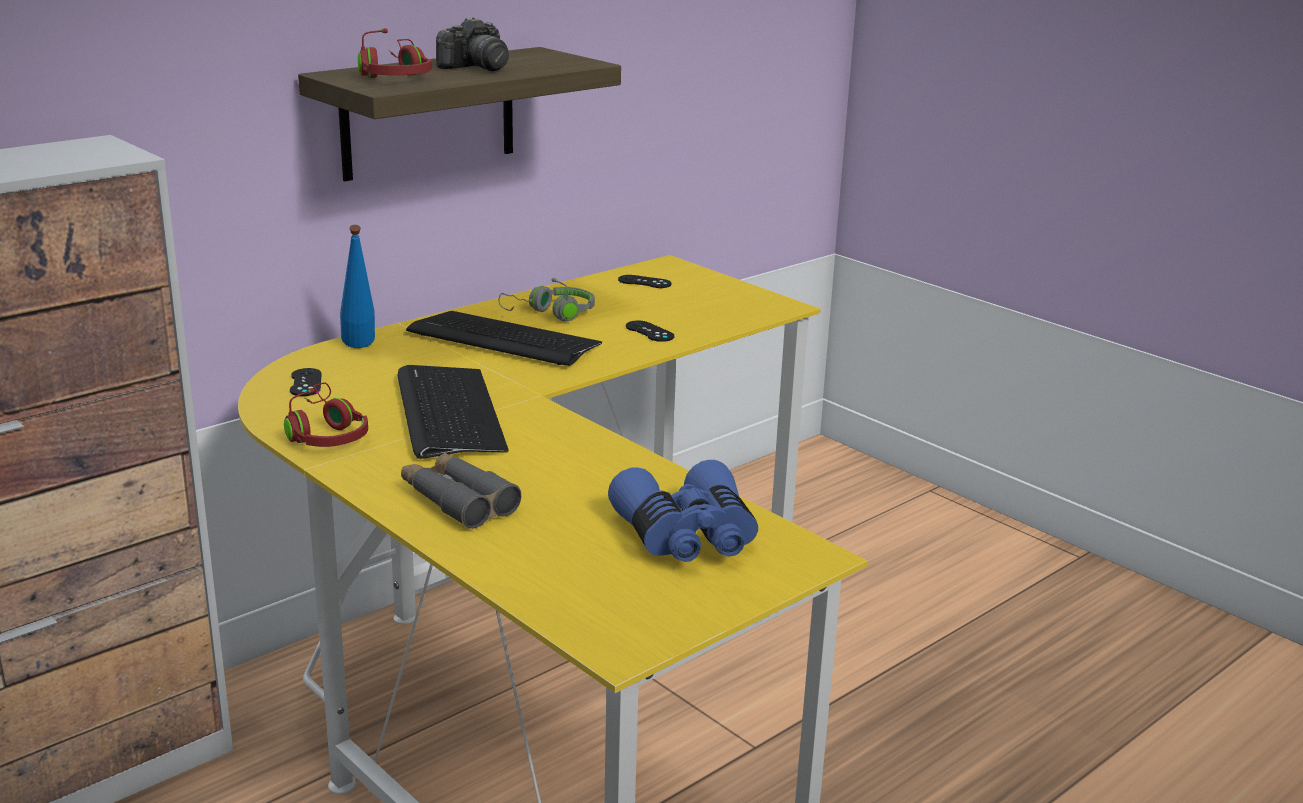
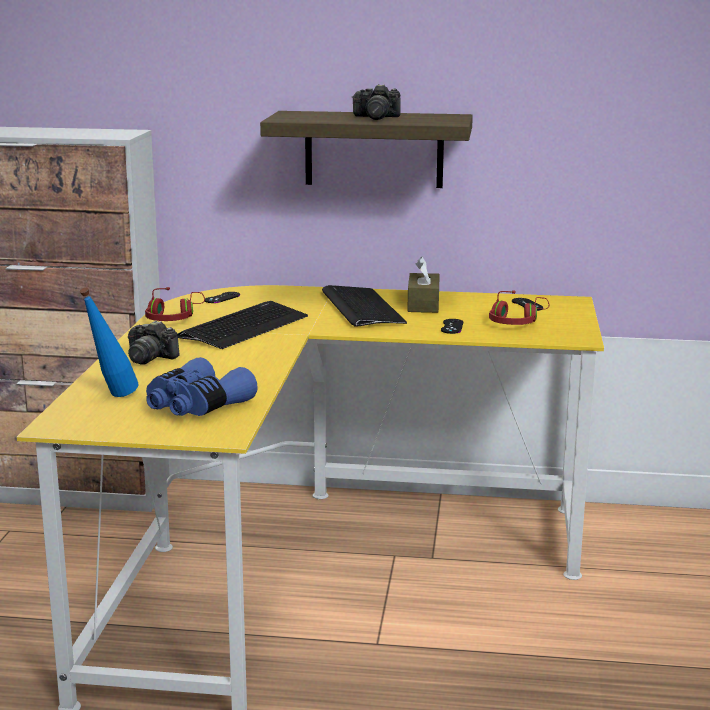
camera: 50 degrees right, 5 degrees down
(360, 349) = (283, 292): blue bottle -> blue bottle (112, 397)
(396, 76) = (314, 116): red headphones -> red headphones (517, 322)
(458, 501) = (150, 358): grey binoculars -> camera
(552, 314) = (423, 304): grey headphones -> brown tissue box

